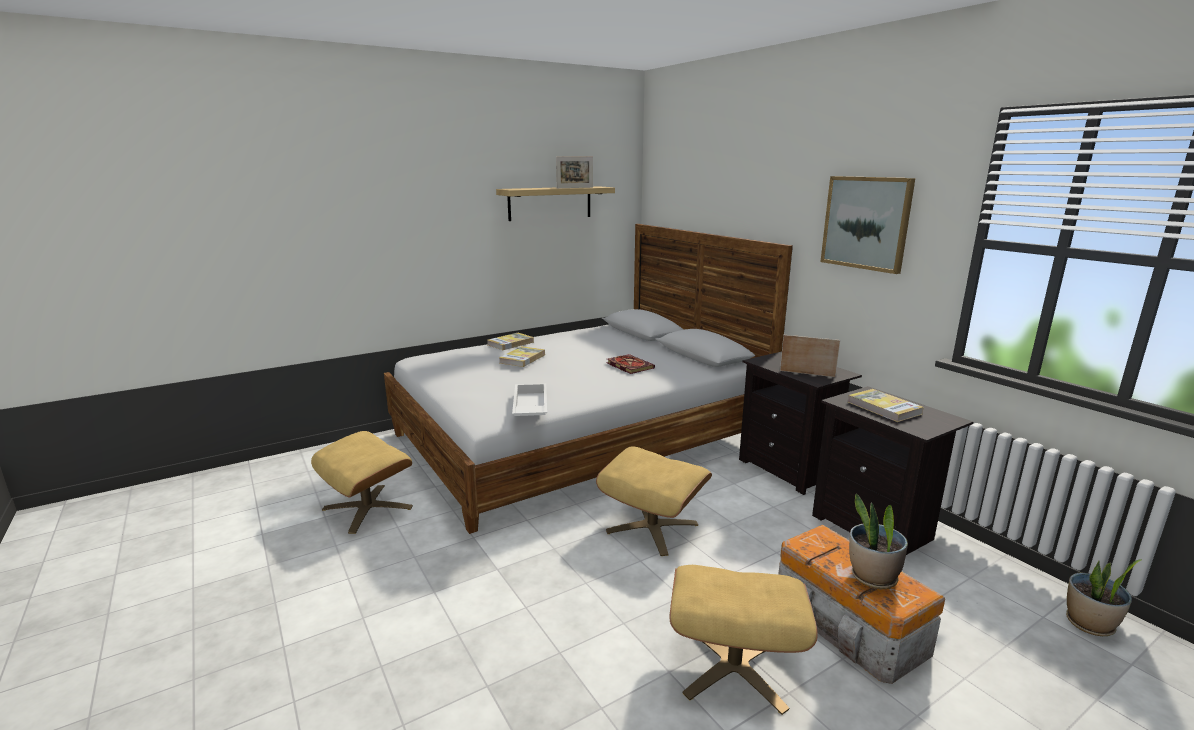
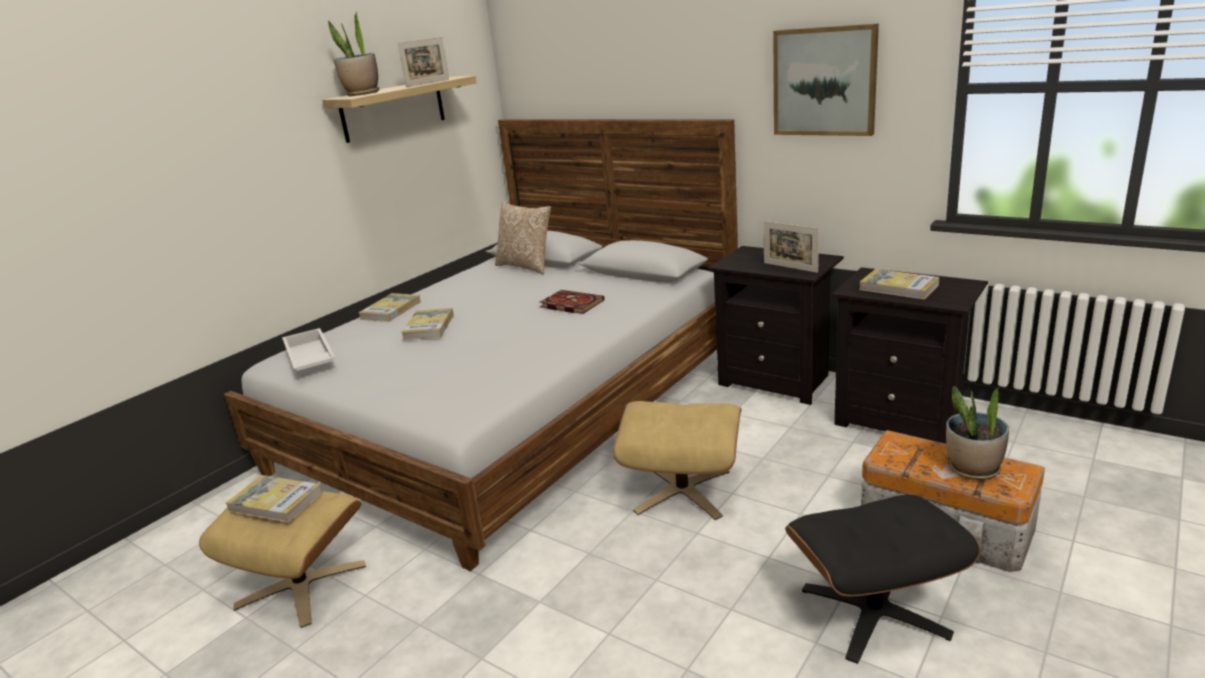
camera: 20 degrees left, 5 degrees up
(361, 445) = (276, 502): none -> book
(529, 407) = (498, 387): white tray -> white tray (309, 358)
(623, 334) = (526, 266): none -> pillow
(733, 667) = (874, 612): beige ottoman -> black ottoman
(807, 374) = (790, 267): picture frame -> picture frame turned 135 degrees counterclockwise
(1089, 624) = (1131, 453): potted plant -> potted plant (362, 94)

